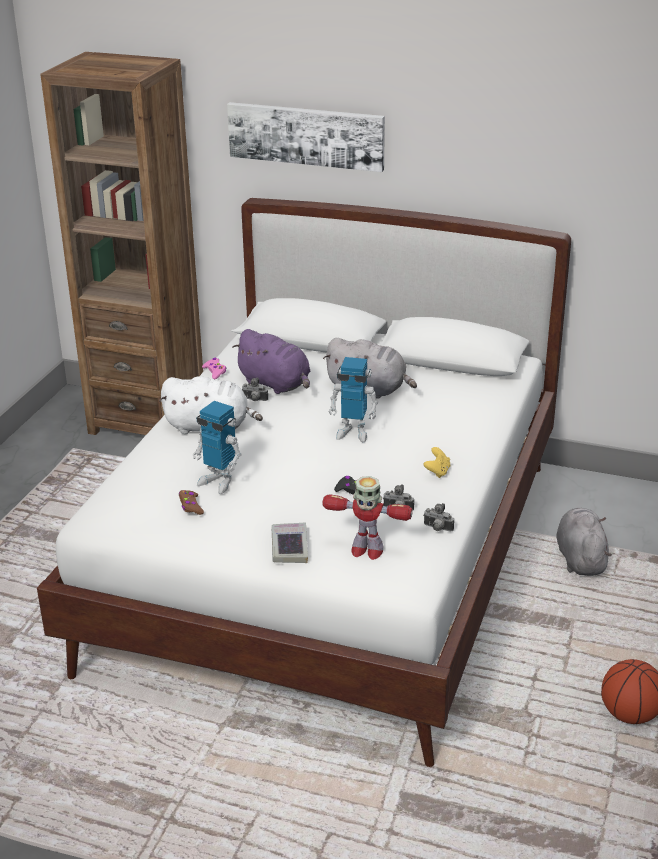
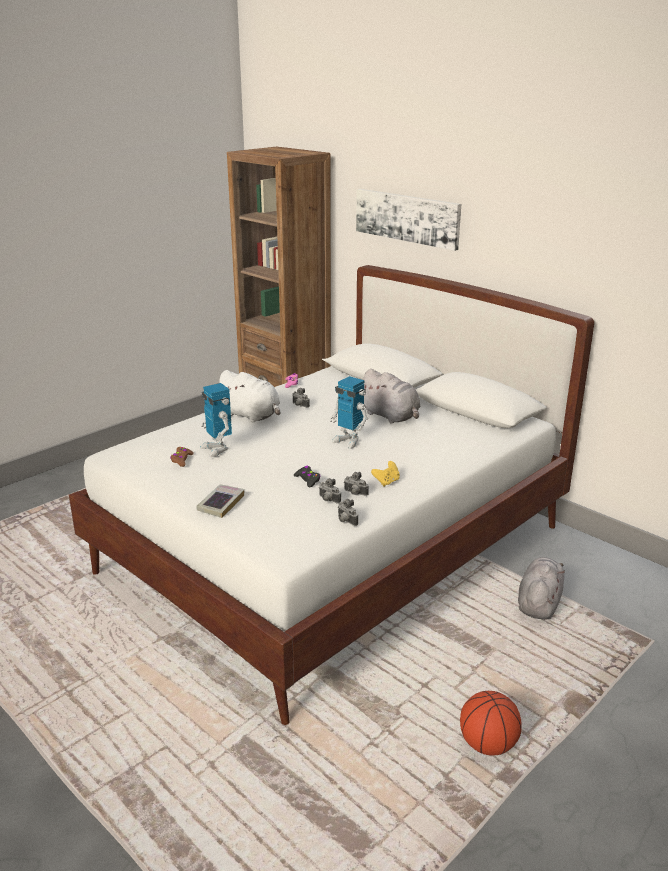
camera: 25 degrees right, 5 degrees down
(276, 384) = (325, 399): purple plush toy -> none
(366, 550) = (274, 521): toy robot -> none
(418, 494) = (354, 493): none -> camera

